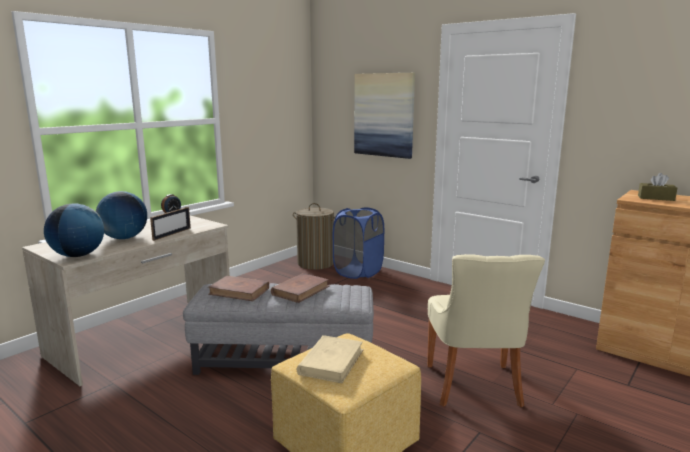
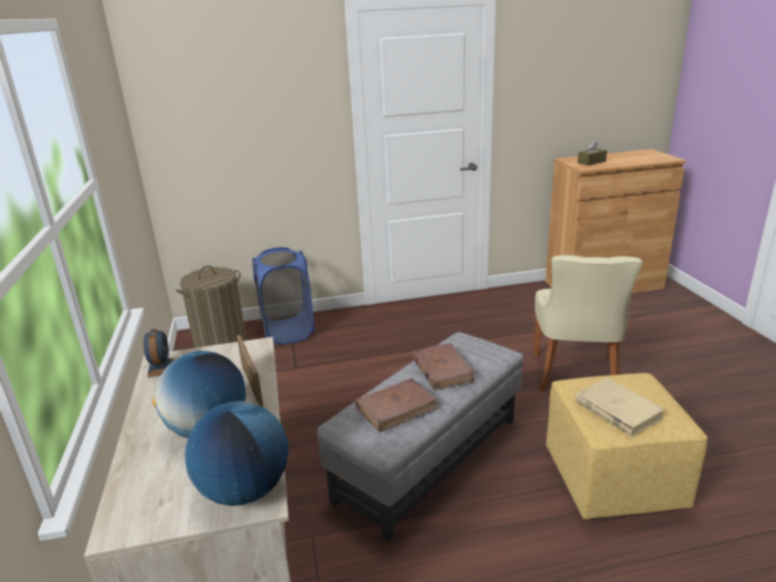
camera: 50 degrees left, 10 degrees up
(384, 115) = (272, 122): picture -> none
(474, 387) = (575, 375): beige chair -> beige chair turned 60 degrees clockwise

